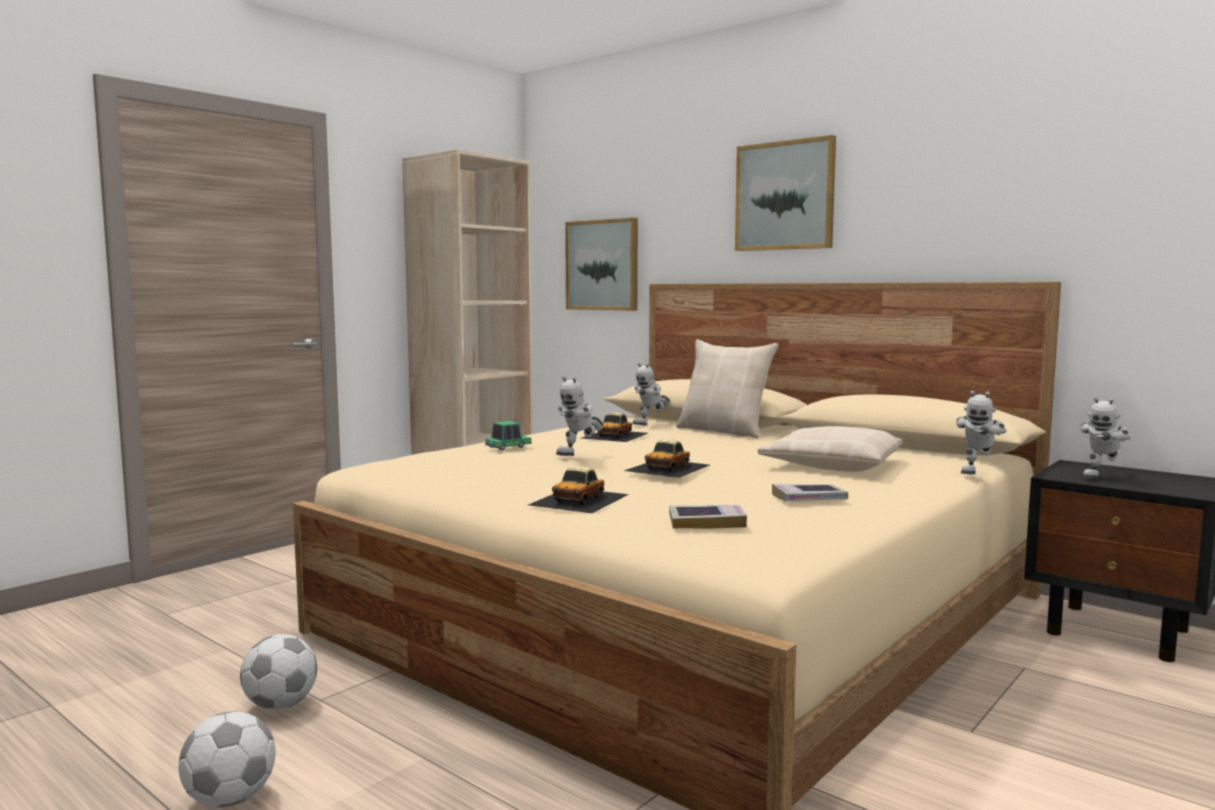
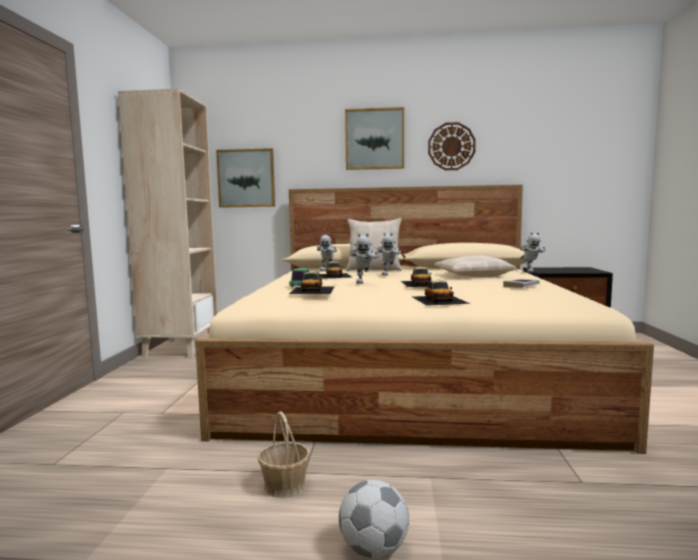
camera: 35 degrees left, 0 degrees up
(280, 705) = (284, 485): football -> basket
(469, 456) = (313, 290): none -> toy car
(706, 522) = (528, 298): book -> none
(920, 204) = (451, 146): none -> wall clock
(1102, 477) = (558, 270): toy robot -> toy robot (388, 275)

